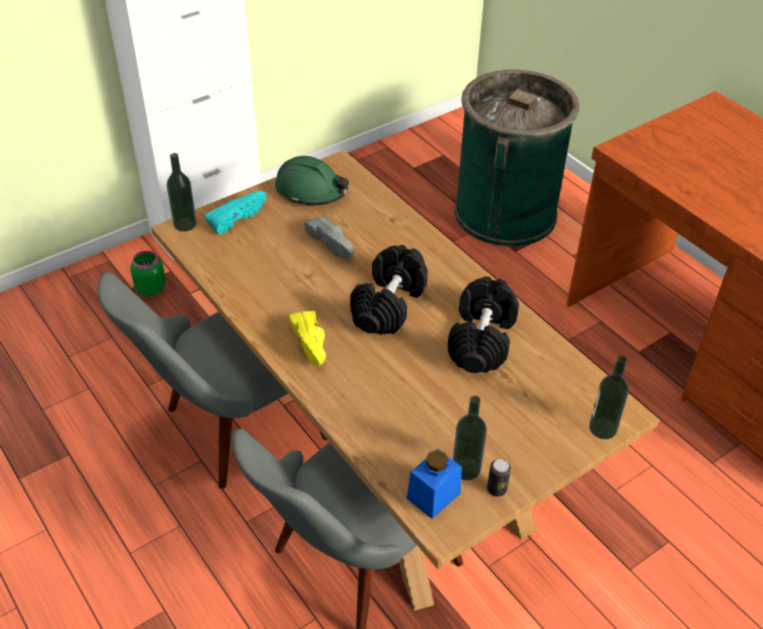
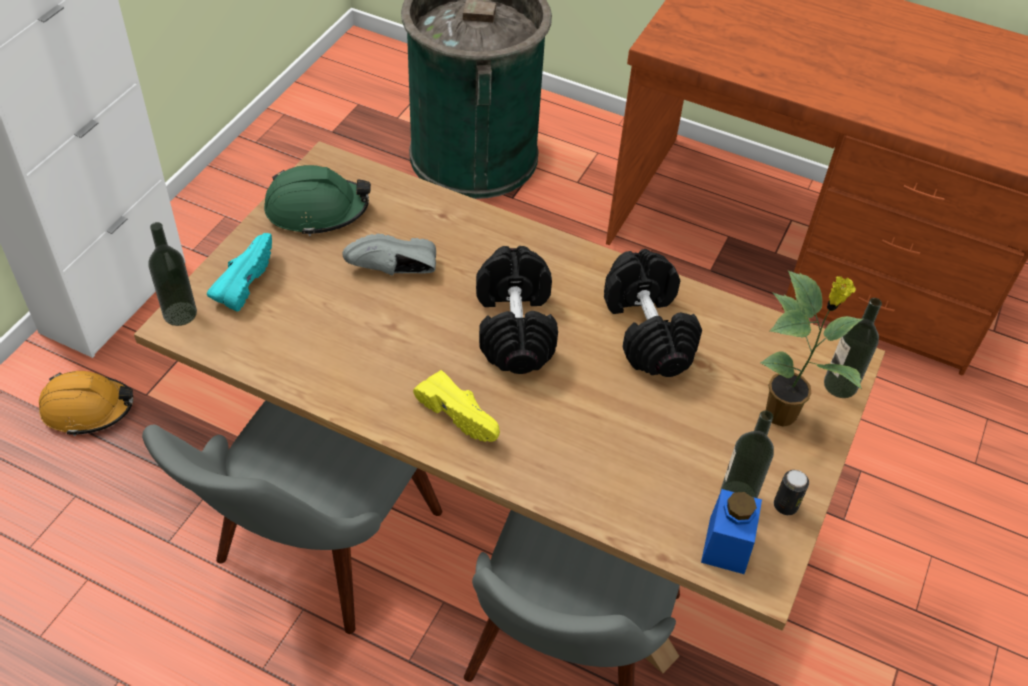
camera: 30 degrees left, 5 degrees up
(151, 289) = (88, 409): green jar -> orange hard hat
(333, 243) = (393, 271): grey shoe -> grey shoe turned 150 degrees clockwise
(542, 430) = (783, 414): none -> potted plant

